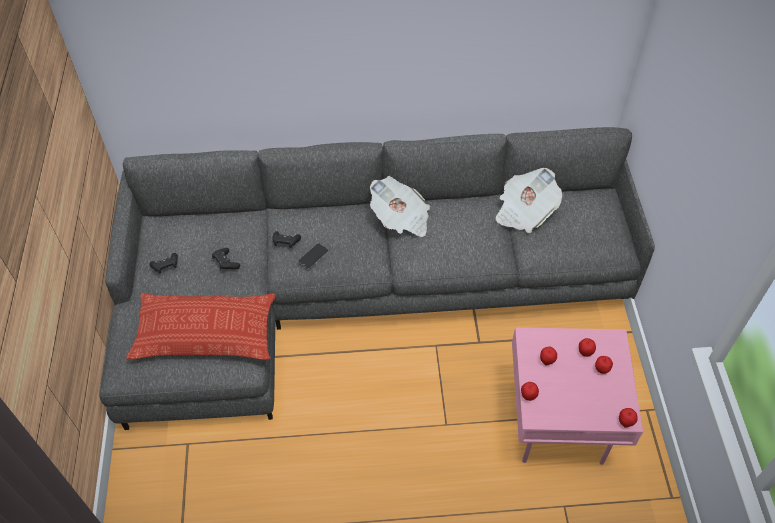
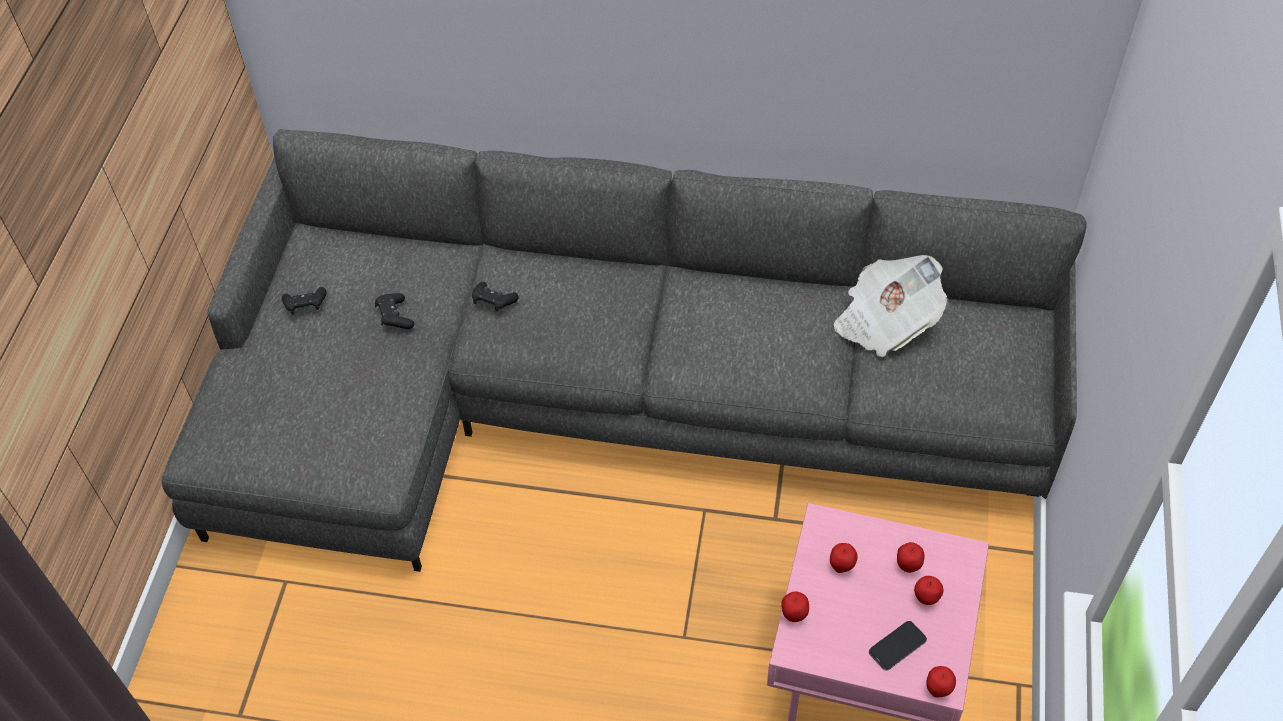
camera: 15 degrees right, 0 degrees up
(205, 332) = (335, 416): pillow -> none
(313, 256) = (528, 331): phone -> phone (897, 646)
(401, 218) = (682, 296): newspaper -> none

